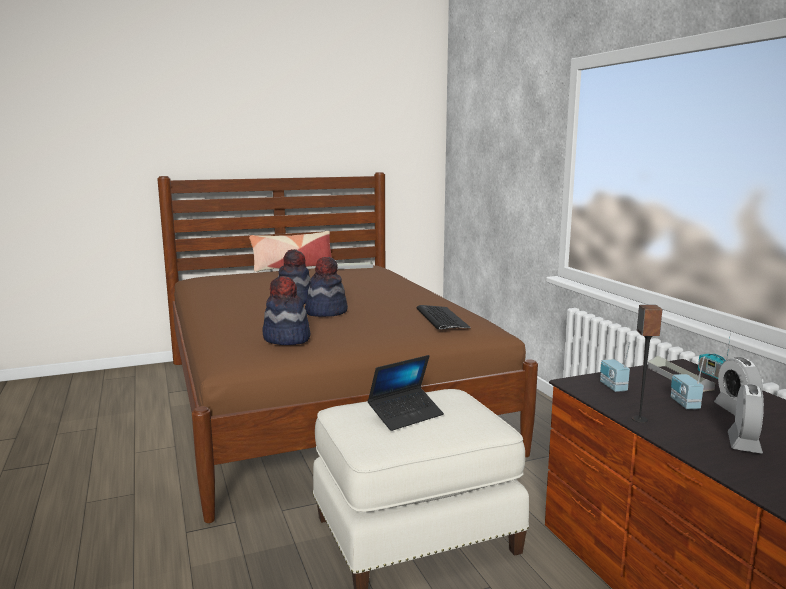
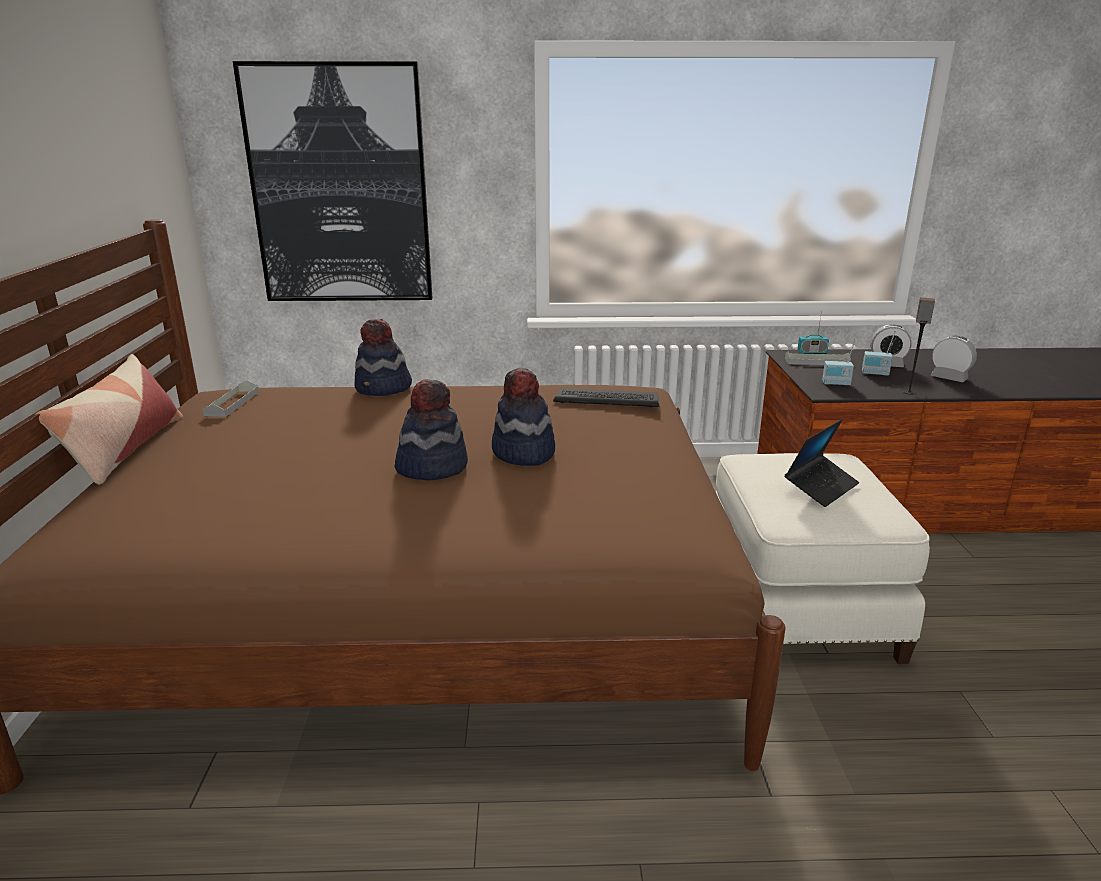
camera: 70 degrees left, 10 degrees up
(286, 339) = (648, 493): hat -> hat (383, 388)
(406, 415) = (821, 487): laptop -> laptop turned 60 degrees clockwise
(486, 165) = (340, 187): none -> picture

